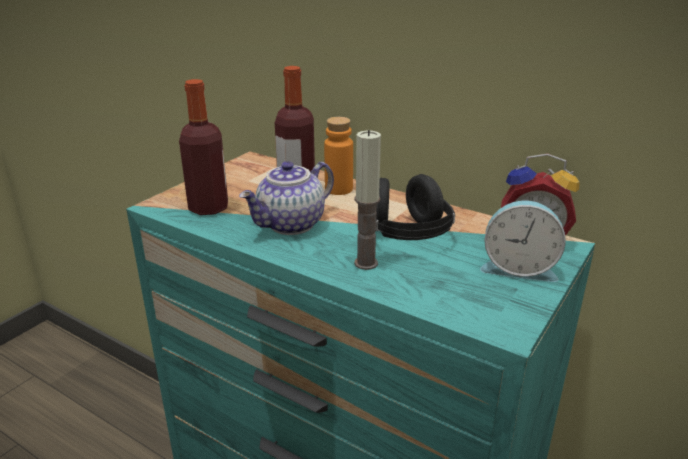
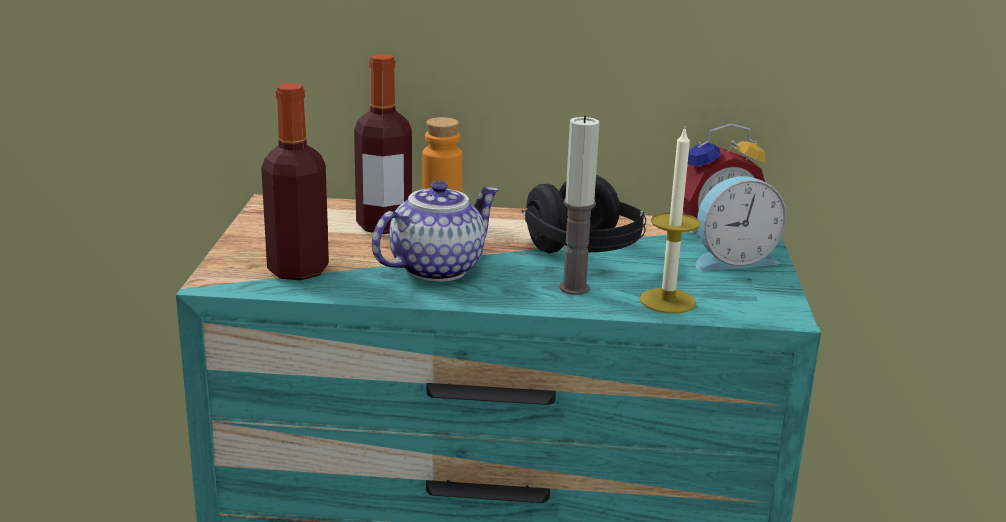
camera: 30 degrees left, 5 degrees down
(291, 225) = (436, 268): teapot -> teapot turned 150 degrees counterclockwise
(424, 292) = (667, 301): none -> candle

